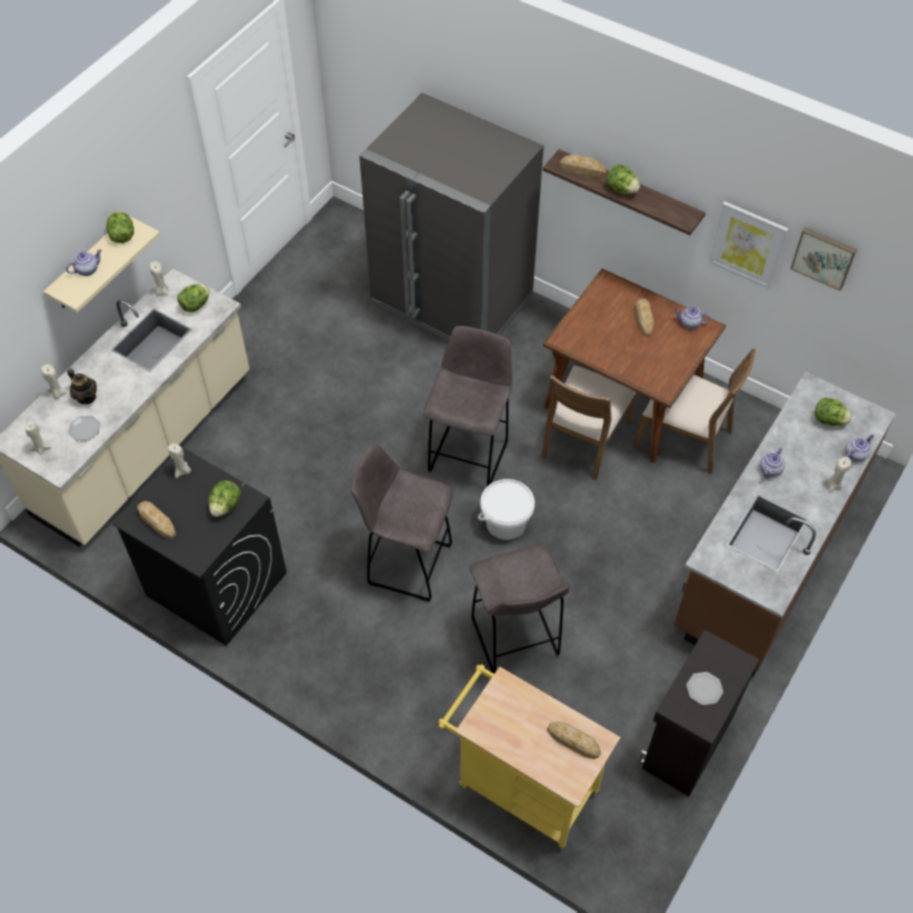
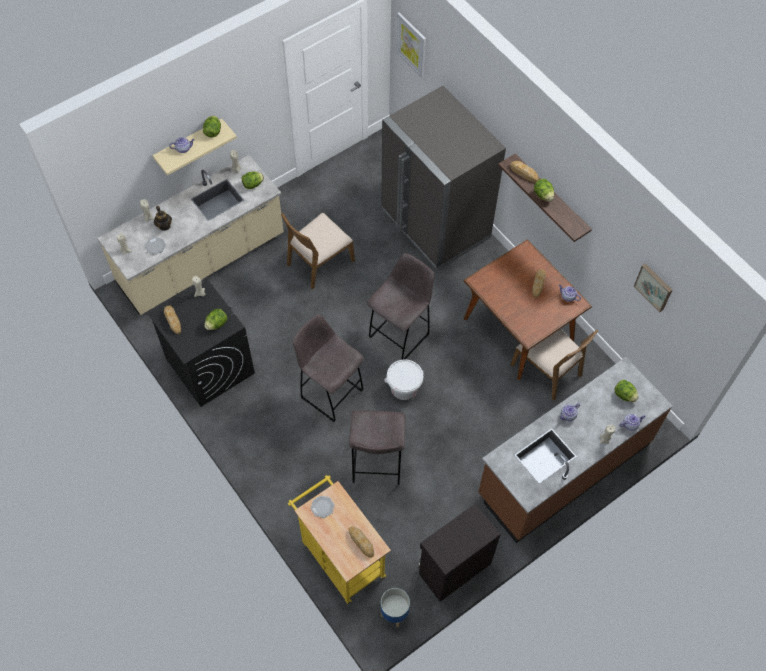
camera: 20 degrees right, 5 degrees up
(584, 439) = (480, 349): brown chair -> brown chair (319, 262)
(633, 836) = (394, 612): none -> planter
(704, 689) = (457, 540): plate -> plate (322, 507)
(748, 244) = (613, 260): picture -> picture (411, 45)

